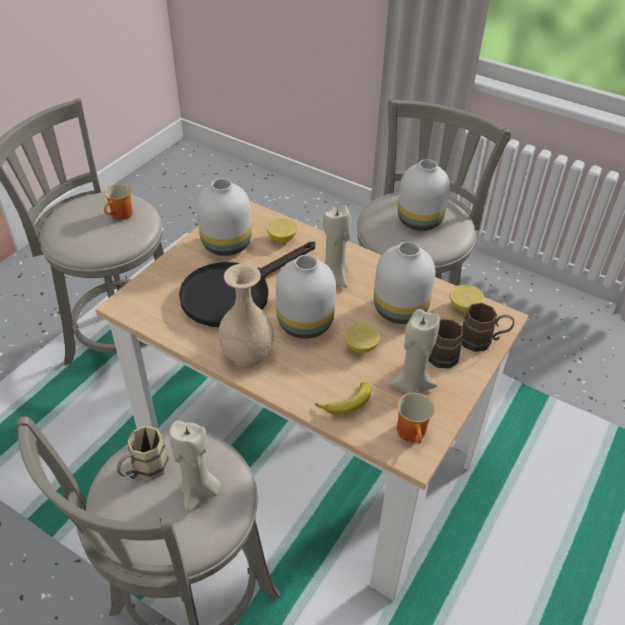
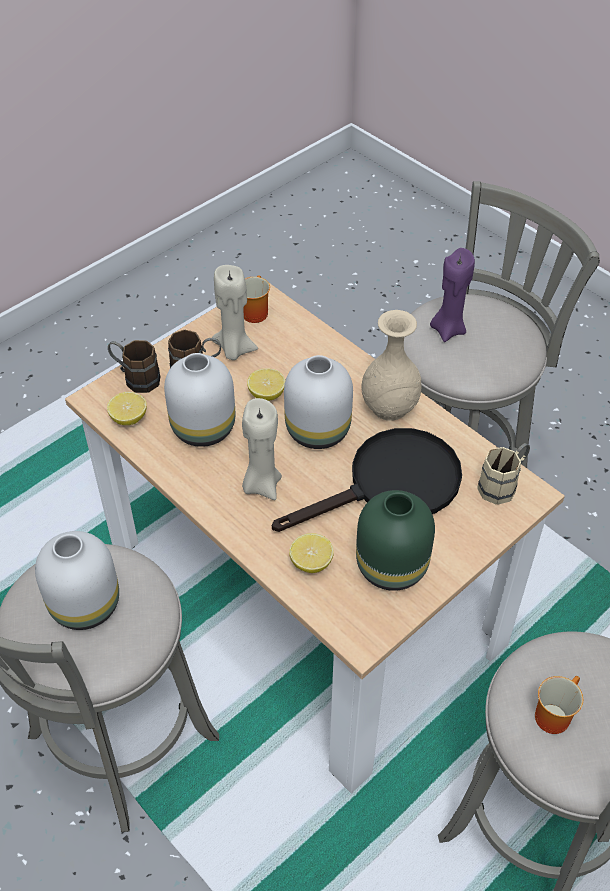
camera: 165 degrees left, 5 degrees up
(144, 471) = (496, 352): beige mug -> beige mug (503, 484)
(199, 492) = (448, 329): beige candle -> purple candle
(225, 244) = (393, 567): white vase -> green vase
(348, 404) = (302, 344): banana -> none

